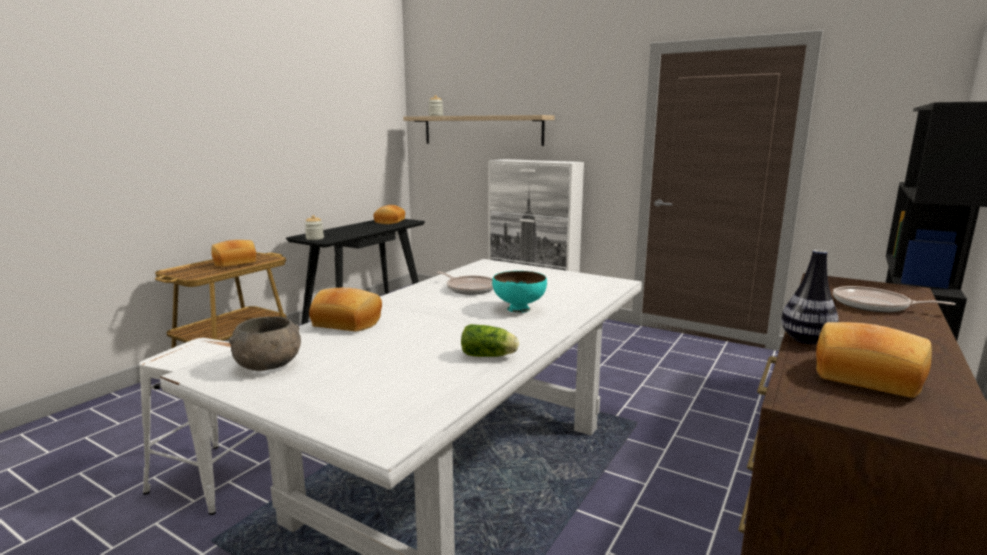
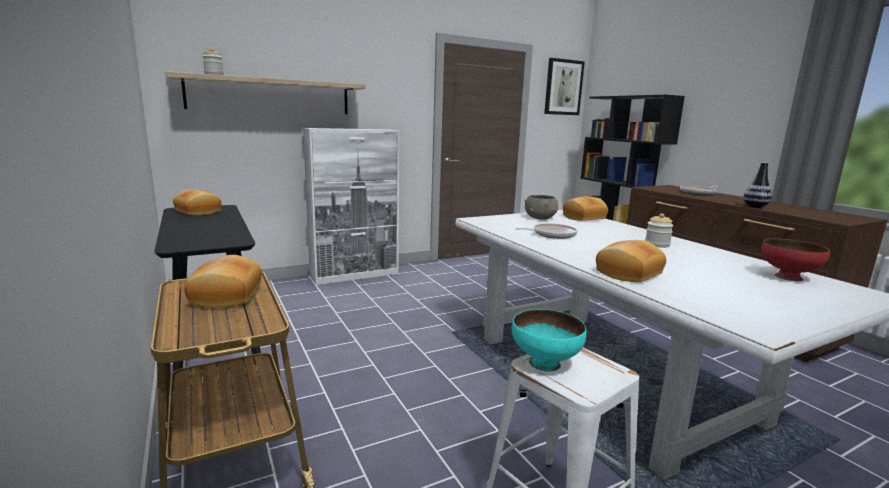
camera: 60 degrees left, 0 degrees up
(269, 365) = (742, 307): grey bowl -> grey bowl (540, 218)
(315, 238) = (209, 243): jar -> jar (657, 244)
(423, 390) = (788, 277): none -> red bowl
(490, 356) = (720, 256): lettuce -> none
(519, 309) = (618, 235): turquoise bowl -> turquoise bowl (545, 363)
(866, 376) = (804, 211): bread -> bread (583, 217)
(900, 93) = (563, 87): none -> picture

